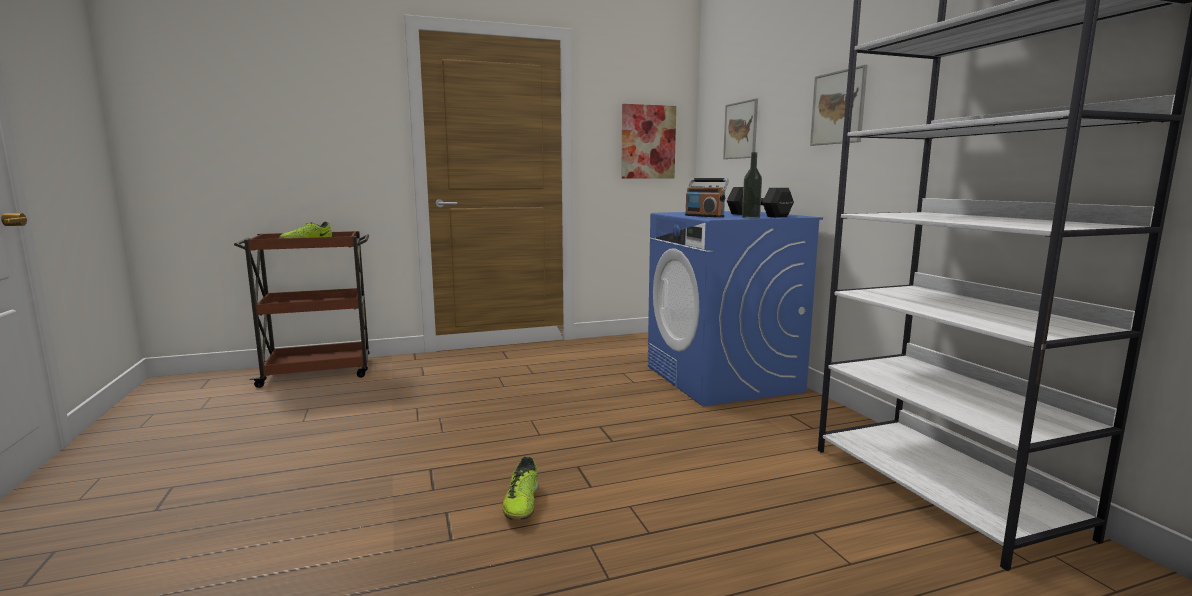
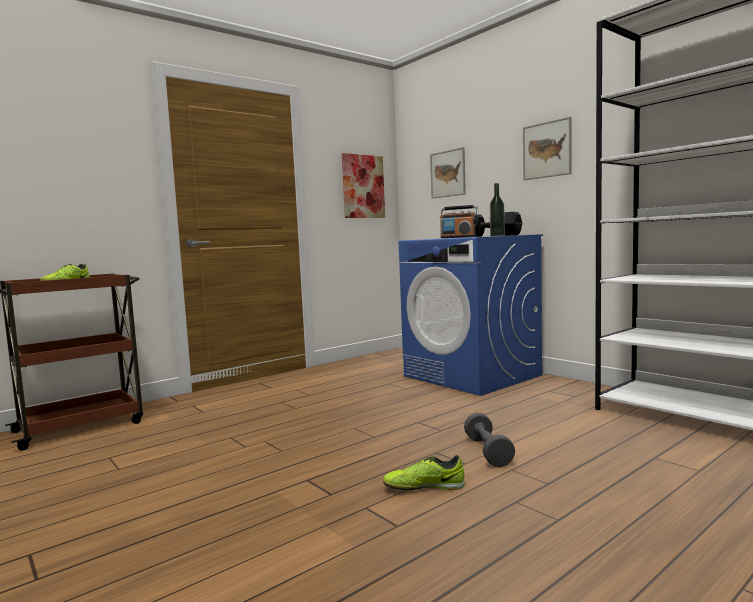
camera: 20 degrees left, 5 degrees down
(521, 503) = (424, 487): shoe -> shoe turned 105 degrees clockwise
(630, 478) = (488, 452): none -> grey dumbbell

